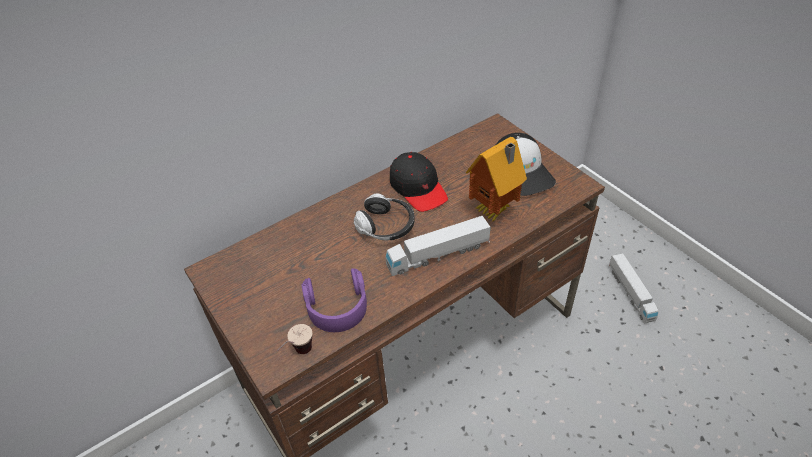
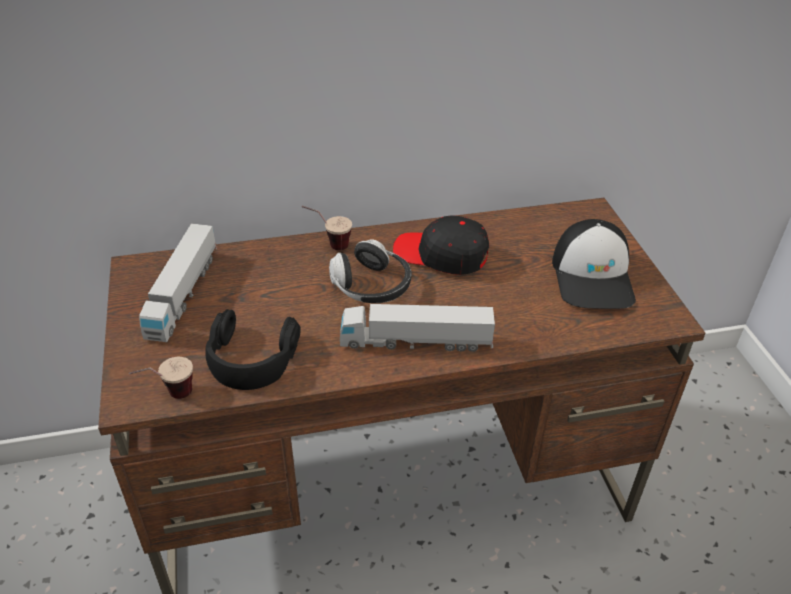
camera: 20 degrees right, 5 degrees down
(337, 306) = (251, 358): purple headphones -> black headphones
(338, 206) = (328, 244): none -> cup
(418, 188) = (441, 255): black cap -> black cap turned 120 degrees clockwise
(495, 211) = (525, 314): toy house -> none
(630, 293) = (740, 524): toy truck -> toy truck (183, 294)

